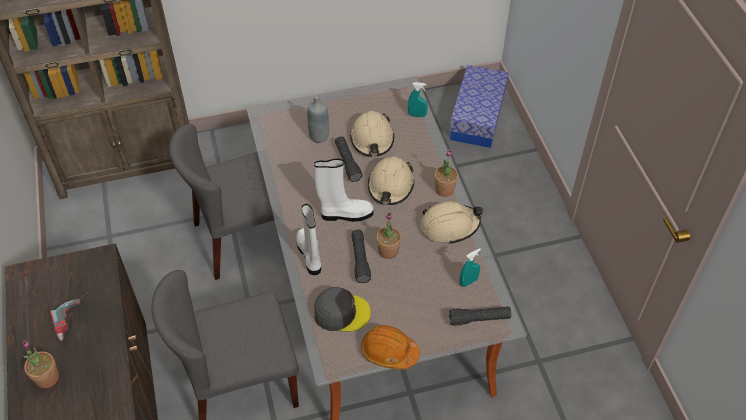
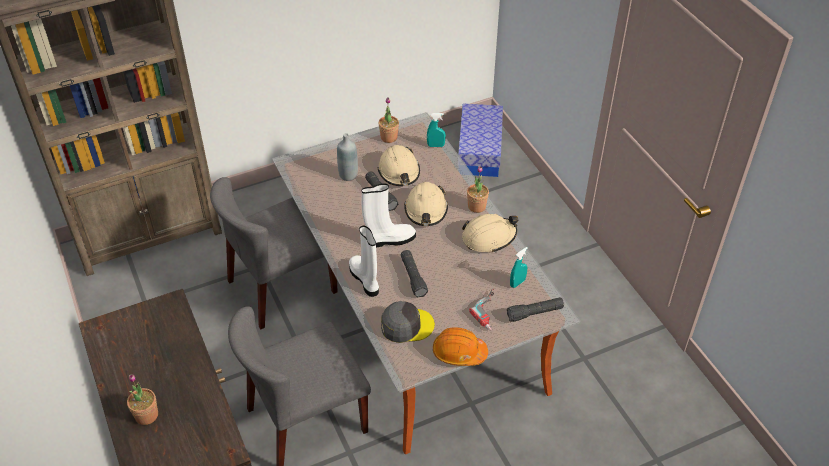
camera: 10 degrees left, 5 degrees down
(75, 317) = (160, 358): power drill -> power drill (490, 312)
(388, 251) = (437, 266): potted plant -> potted plant (389, 137)

